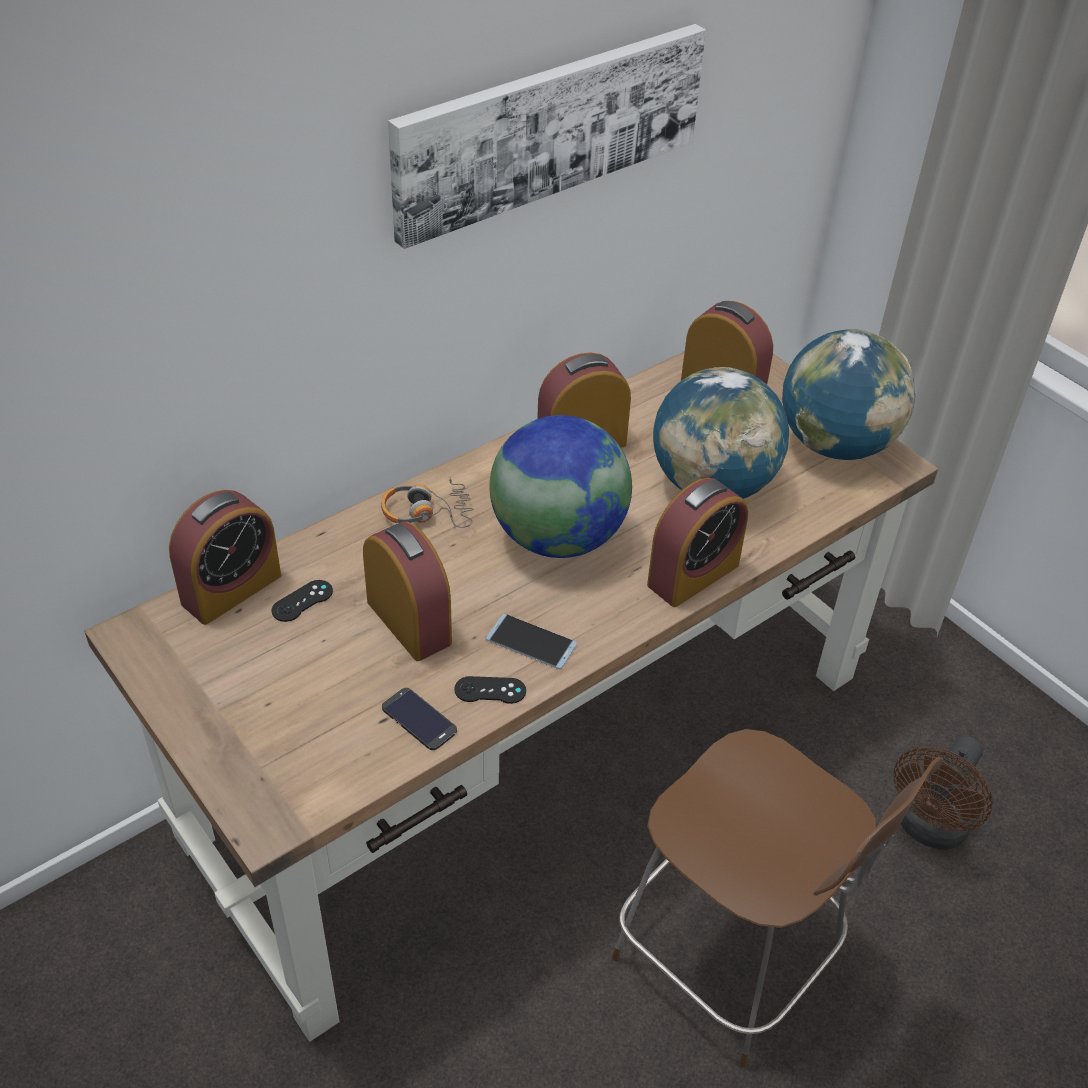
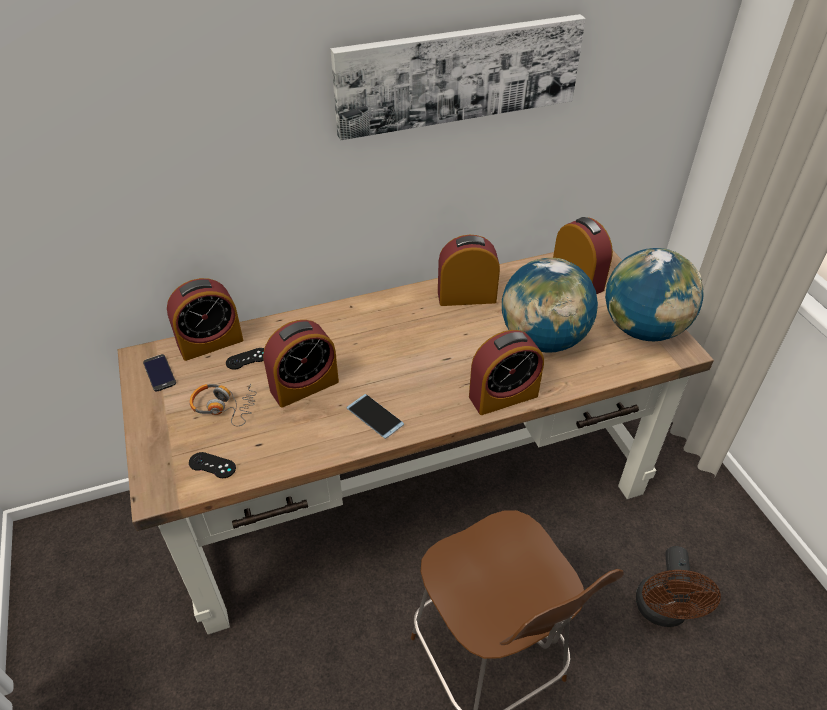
camera: 20 degrees right, 0 degrees up
(409, 622) = (304, 386): alarm clock -> alarm clock turned 75 degrees clockwise
(419, 719) = (280, 449): phone -> phone (159, 373)
(427, 512) = (349, 320): headphones -> headphones (224, 407)
(490, 690) = (333, 441): black game controller -> black game controller (212, 465)
(558, 537) = (424, 352): globe -> none
(928, 829) = (662, 612): brown fan -> brown fan turned 45 degrees counterclockwise

